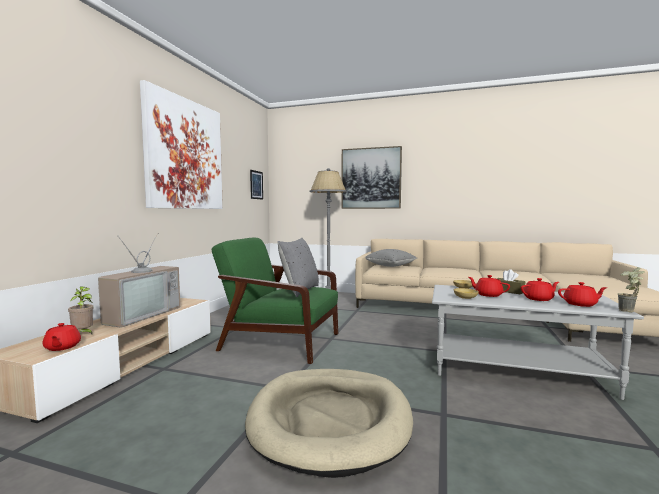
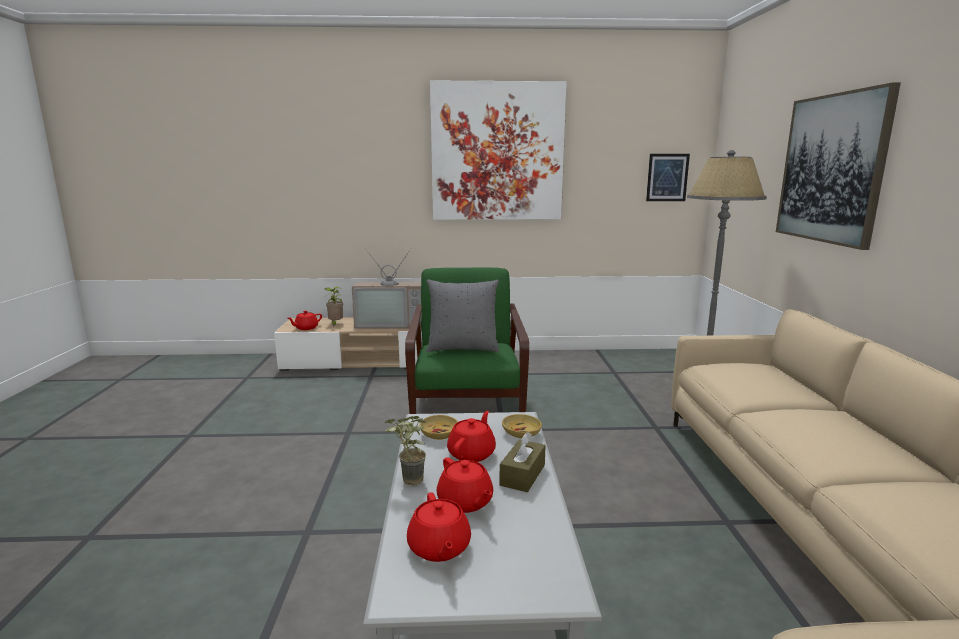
camera: 70 degrees right, 10 degrees up
(330, 420) = (288, 465): beige dog bed -> none
(390, 266) = (751, 374): grey pillow -> none
(630, 312) = (389, 606): potted plant -> potted plant (407, 482)

